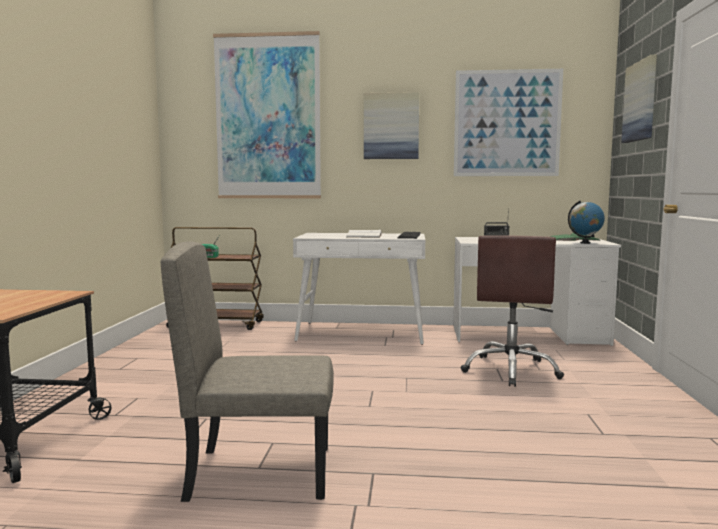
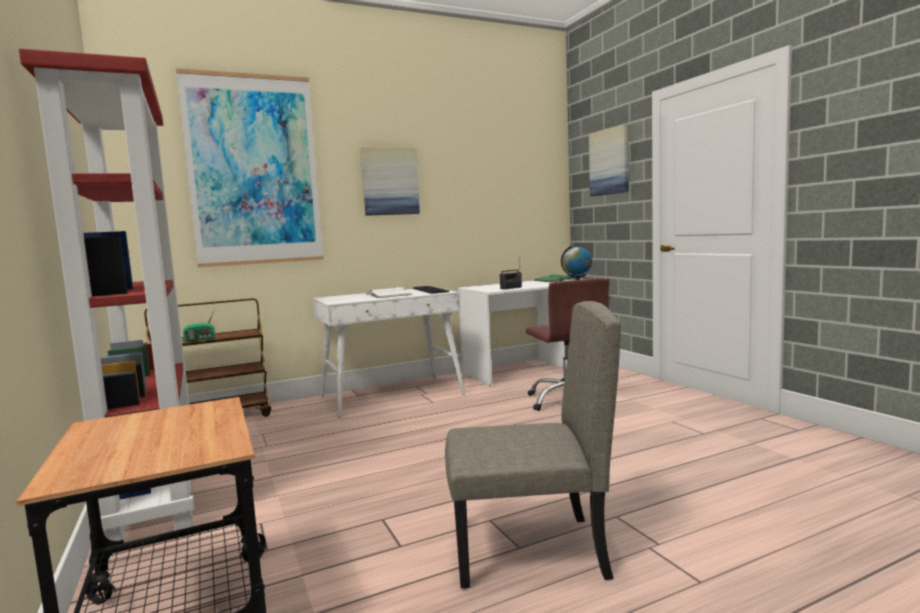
camera: 30 degrees left, 0 degrees up
(113, 365) = (155, 495): none -> red bookcase
(260, 472) = (528, 551): beige chair -> beige chair turned 150 degrees counterclockwise
(507, 123) = (492, 179): picture -> none

